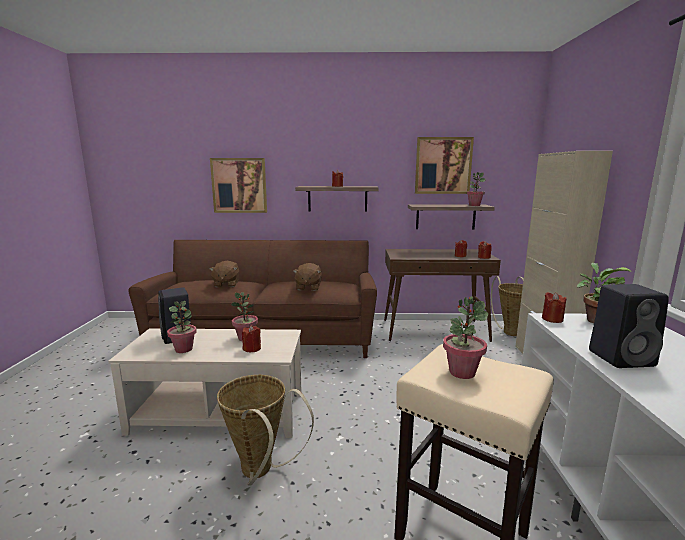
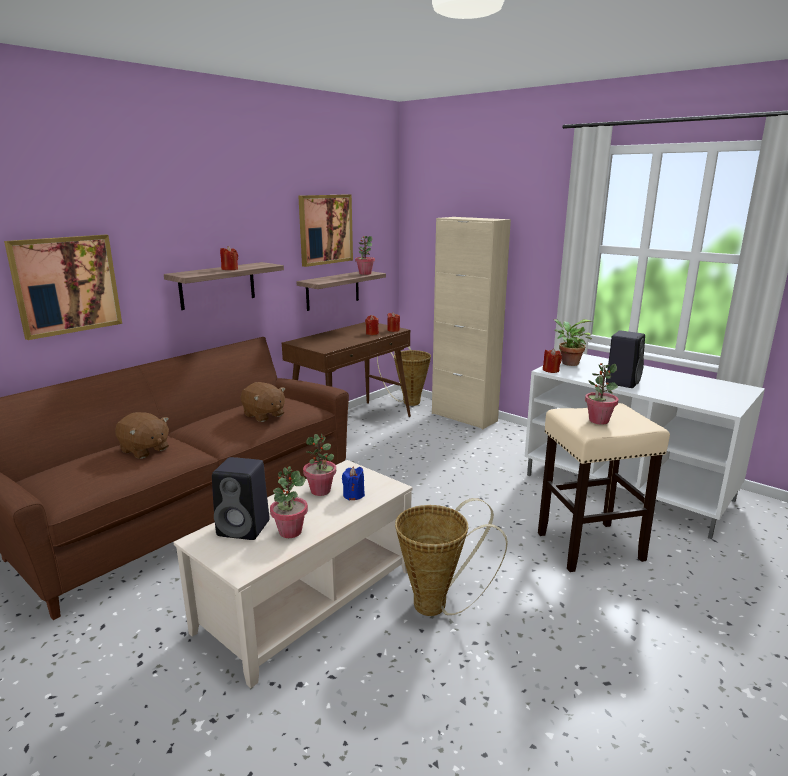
camera: 50 degrees left, 5 degrees up
(252, 349) = (353, 495): red candle -> blue candle

